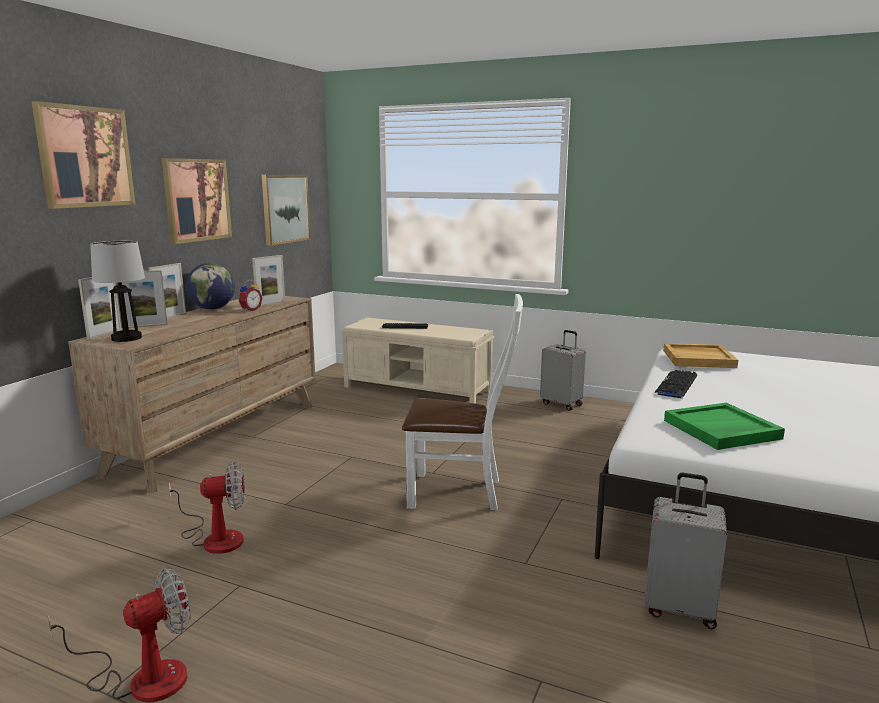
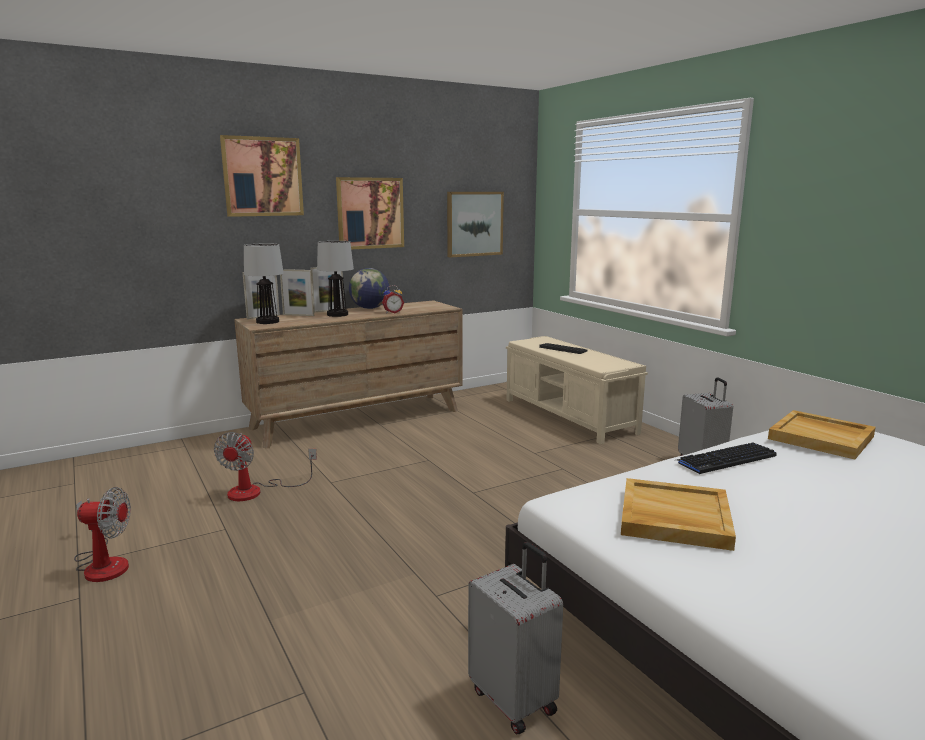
camera: 35 degrees right, 0 degrees up
(193, 320) = (337, 314): none -> table lamp
(215, 537) = (256, 491): fan -> fan turned 75 degrees clockwise
(270, 303) = (419, 309): picture frame -> none
(461, 492) = (472, 517): white chair -> none
(721, 430) = (673, 518): green tray -> beige tray

